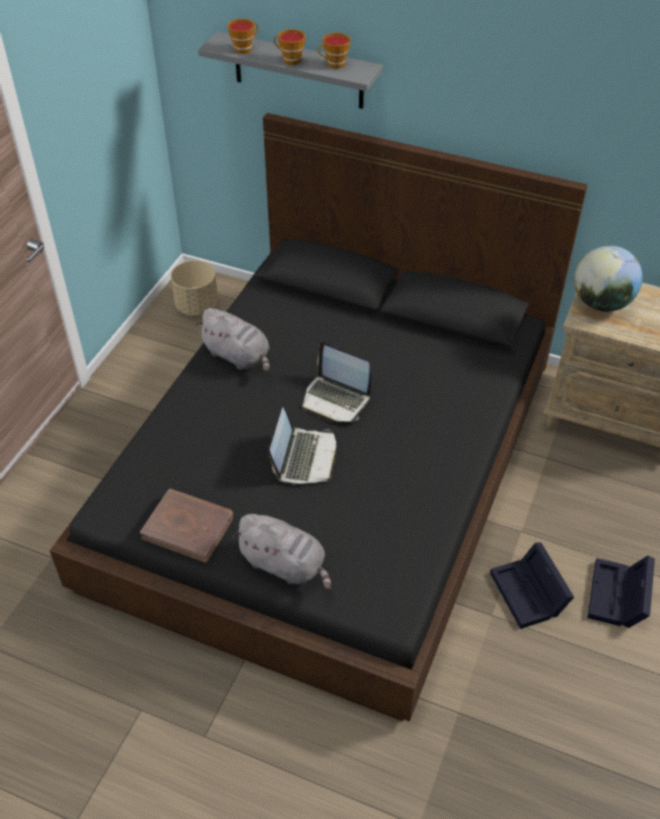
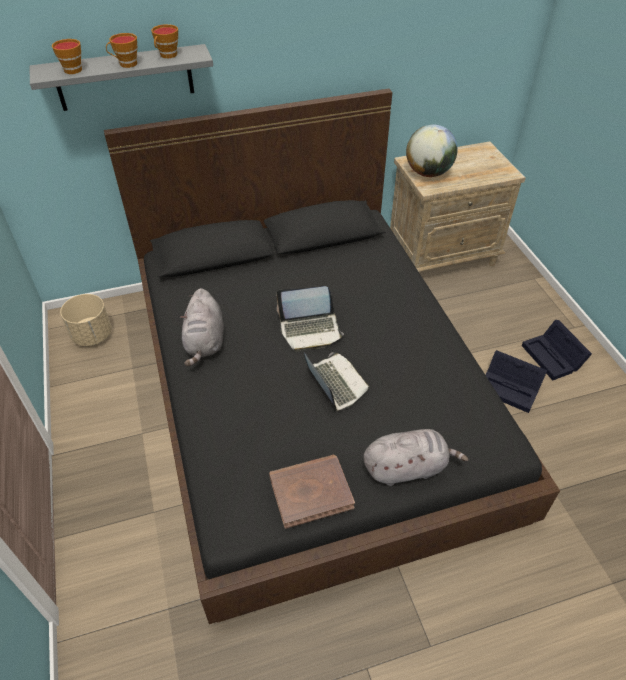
camera: 40 degrees left, 0 degrees up
(238, 356) = (205, 342): grey plush toy -> grey plush toy turned 90 degrees clockwise

